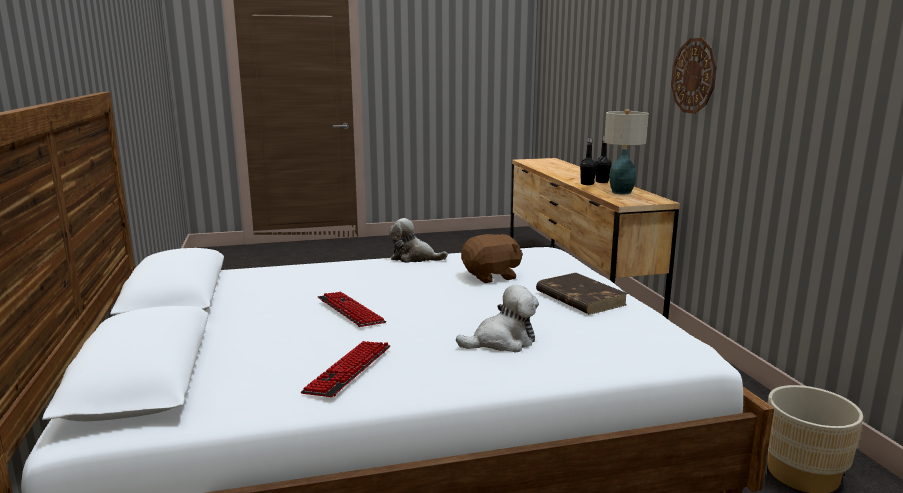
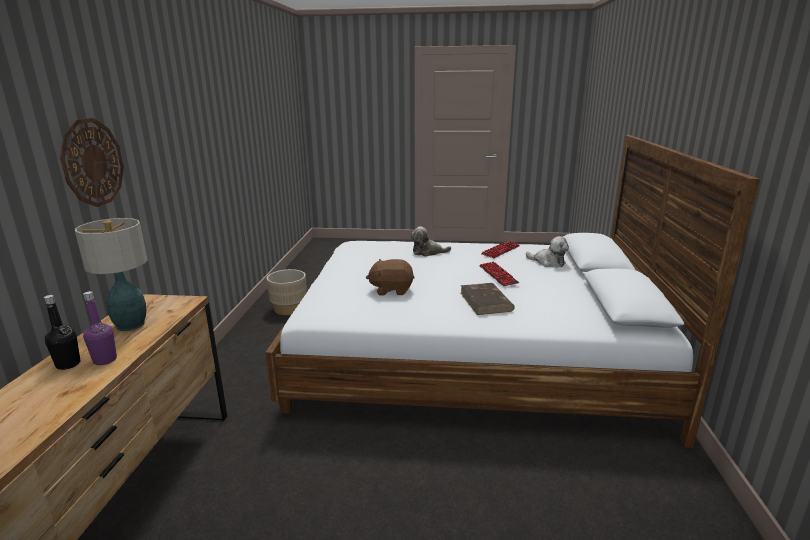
camera: 160 degrees left, 5 degrees up
(414, 258) = (435, 319): plush toy -> plush toy (548, 262)
(579, 298) = (360, 266): brown book -> brown book (486, 302)
(587, 184) = (105, 360): black bottle -> purple bottle

